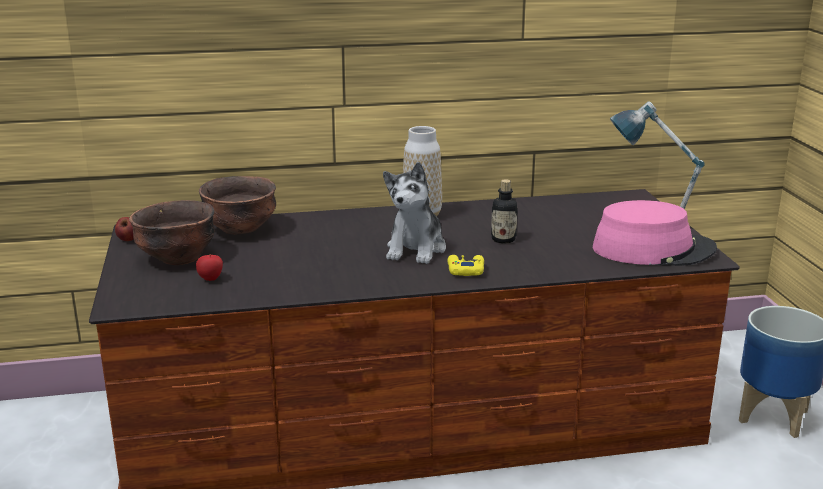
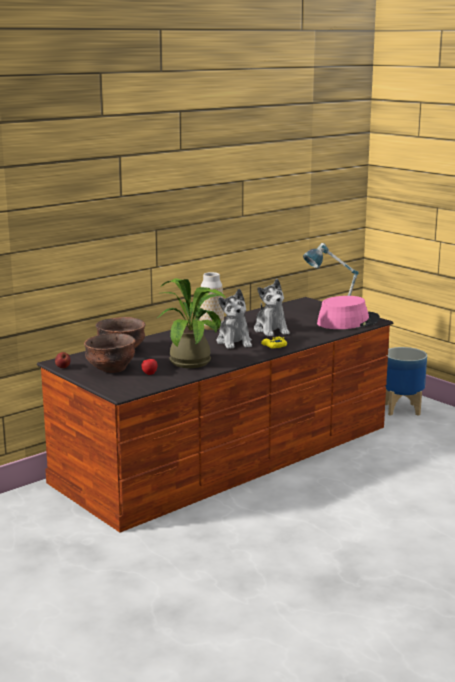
camera: 30 degrees left, 5 degrees down
(307, 270) = (193, 361): none -> potted plant
(503, 239) = (271, 330): bottle -> plush toy

